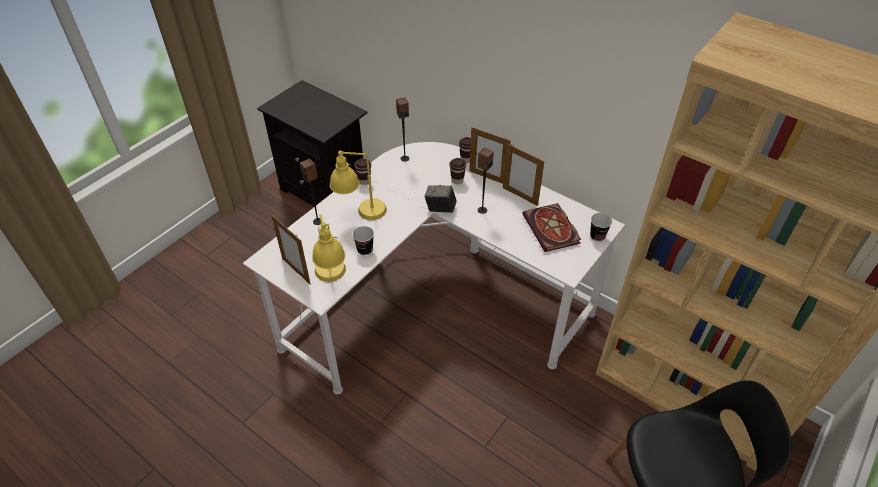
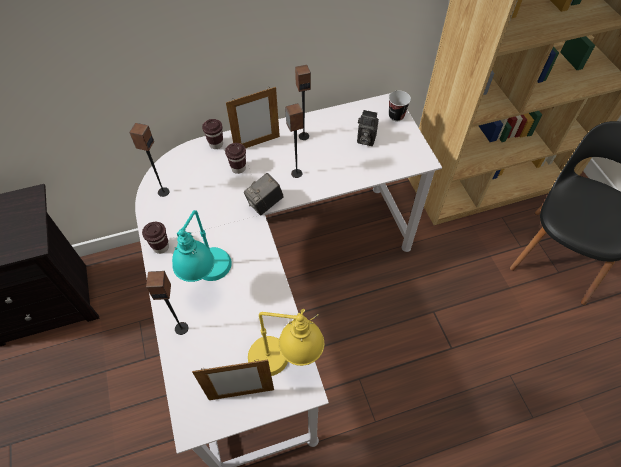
camera: 55 degrees left, 10 degrees up
(360, 214) = (209, 279): yellow table lamp -> turquoise table lamp
(365, 250) = (266, 304): cup -> none
(520, 196) = (303, 136): picture frame -> speaker
(552, 230) = (365, 139): book -> camera

